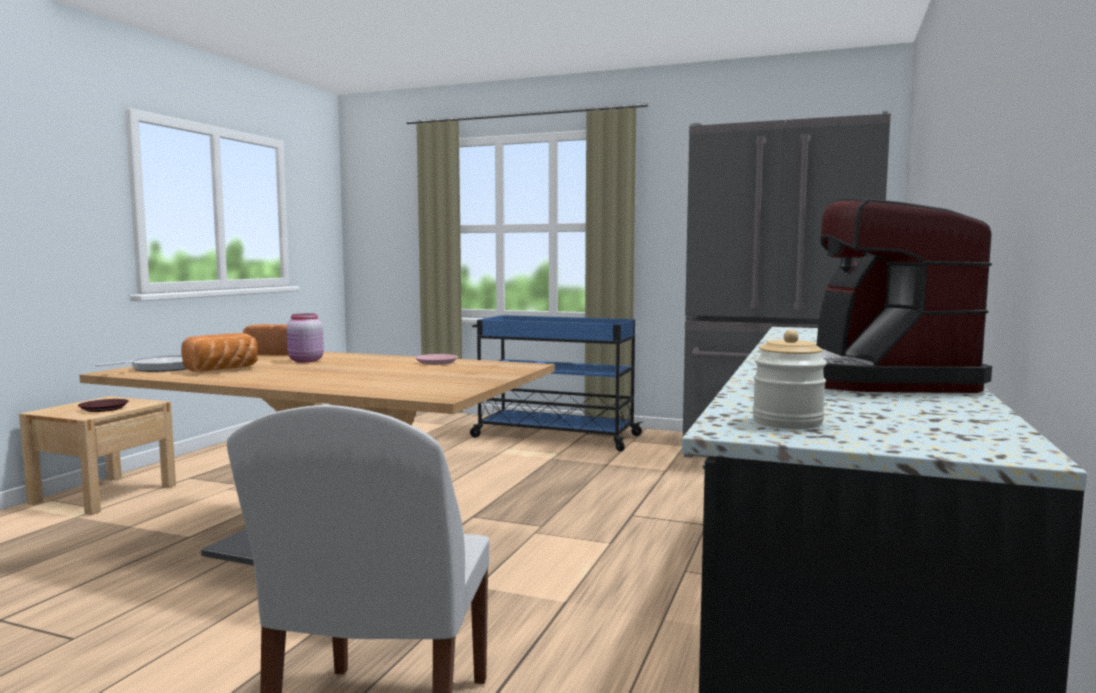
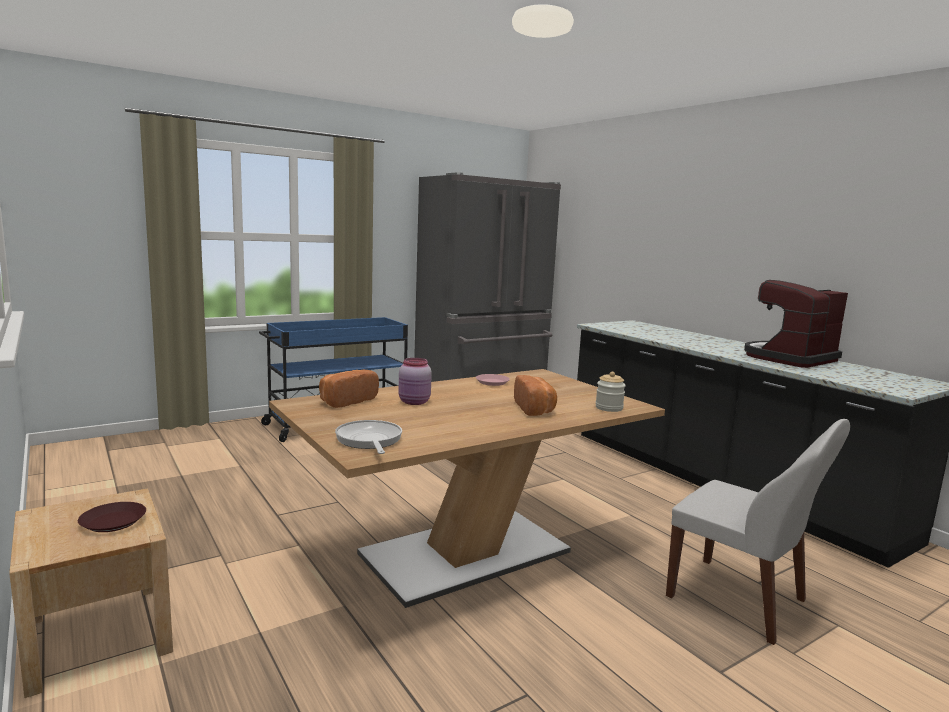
camera: 55 degrees left, 5 degrees up
(224, 370) = (425, 426): bread -> bread (535, 409)
(787, 422) = (887, 386): jar -> jar (609, 408)
(871, 379) = (789, 358): coffee machine -> coffee machine turned 105 degrees clockwise

